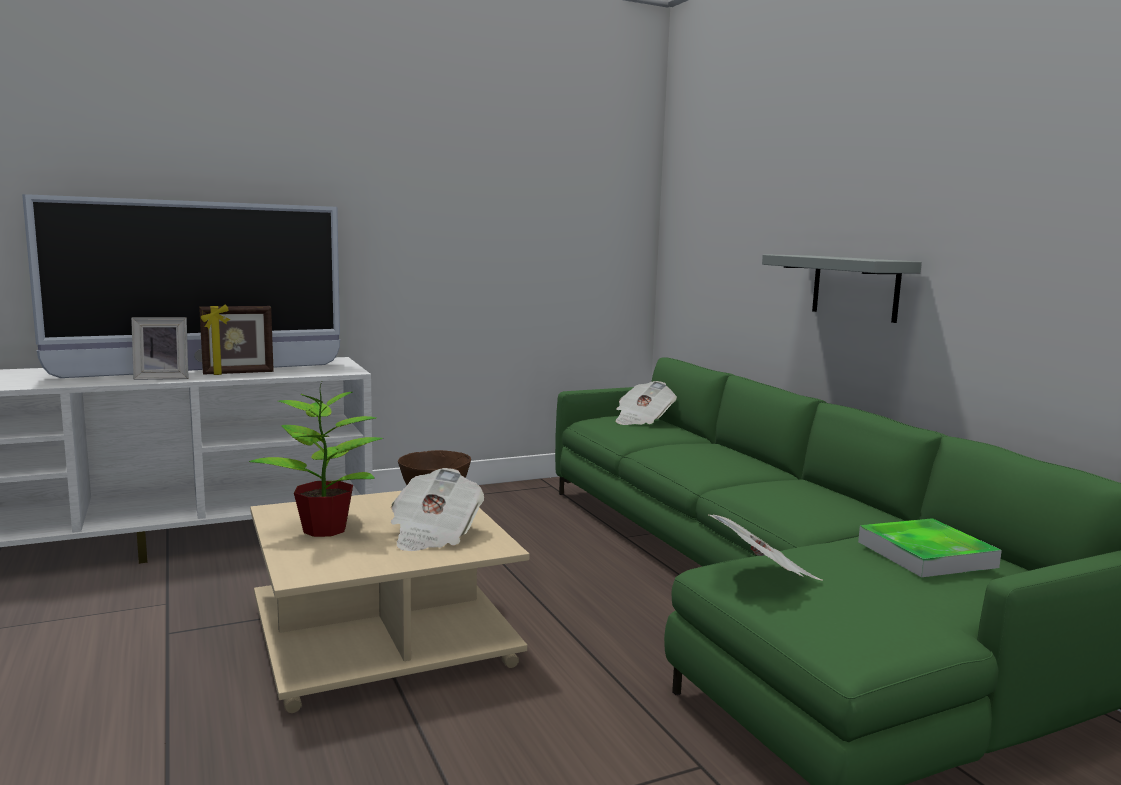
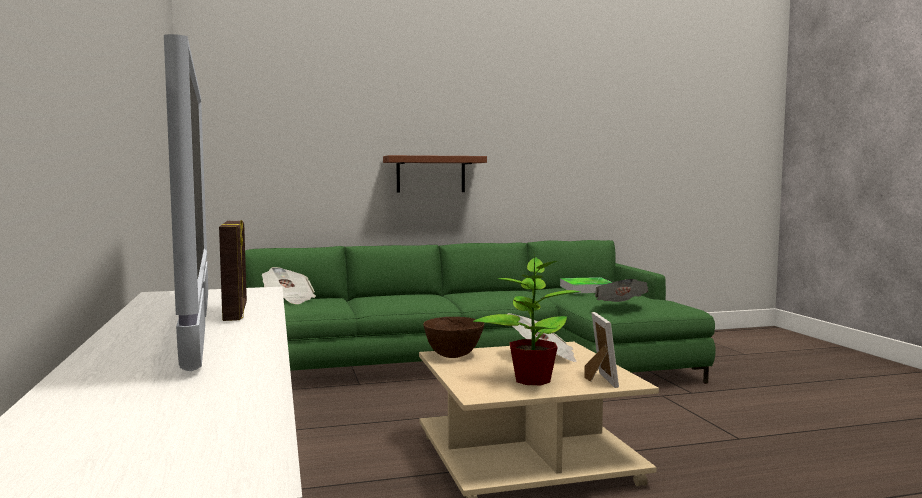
camera: 80 degrees left, 5 degrees down
(163, 378) = (242, 332): picture frame -> picture frame (598, 380)
(855, 287) = (430, 174): grey shelf -> brown shelf

